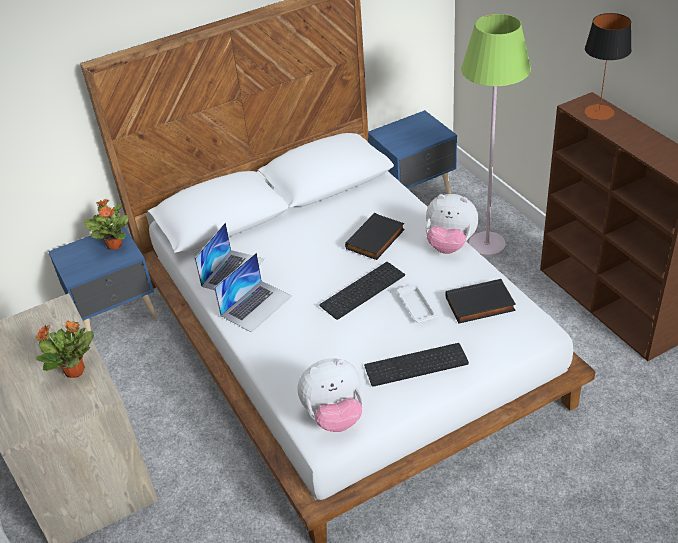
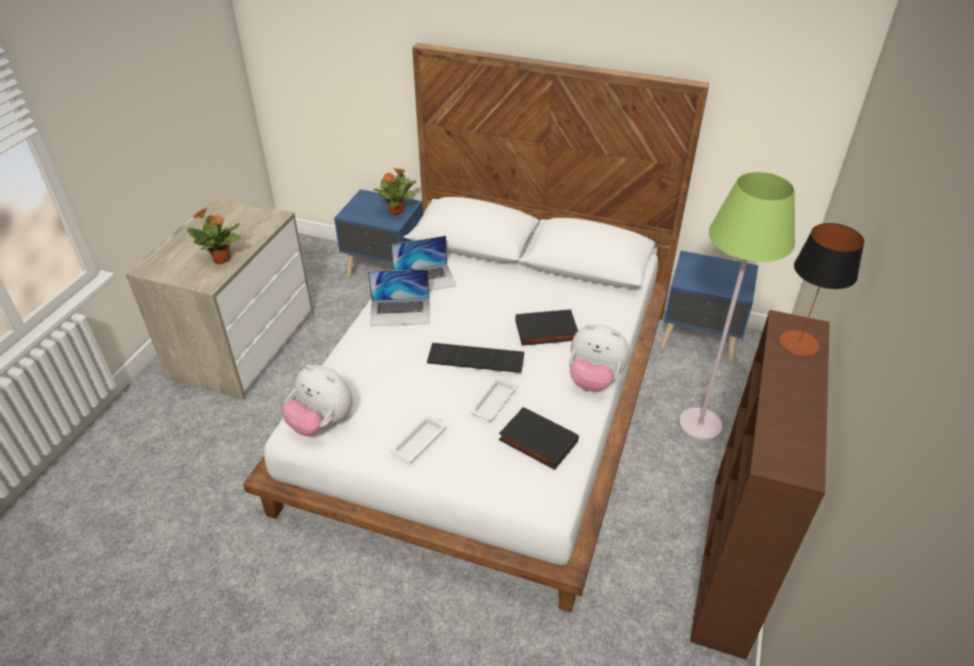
camera: 45 degrees right, 0 degrees up
(415, 366) = (419, 440): keyboard -> white tray
(450, 245) = (594, 379): plush toy -> plush toy turned 45 degrees counterclockwise

